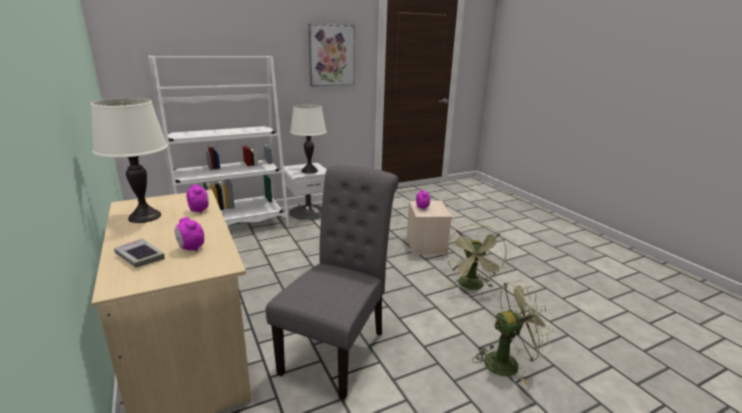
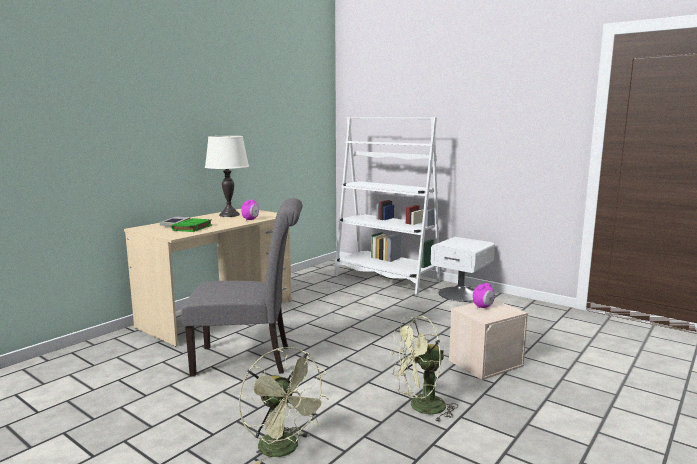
camera: 65 degrees right, 10 degrees down
(191, 248) = (192, 228): alarm clock -> green book
(309, 171) = (461, 244): white table lamp -> none
(331, 55) = (525, 118): picture -> none

